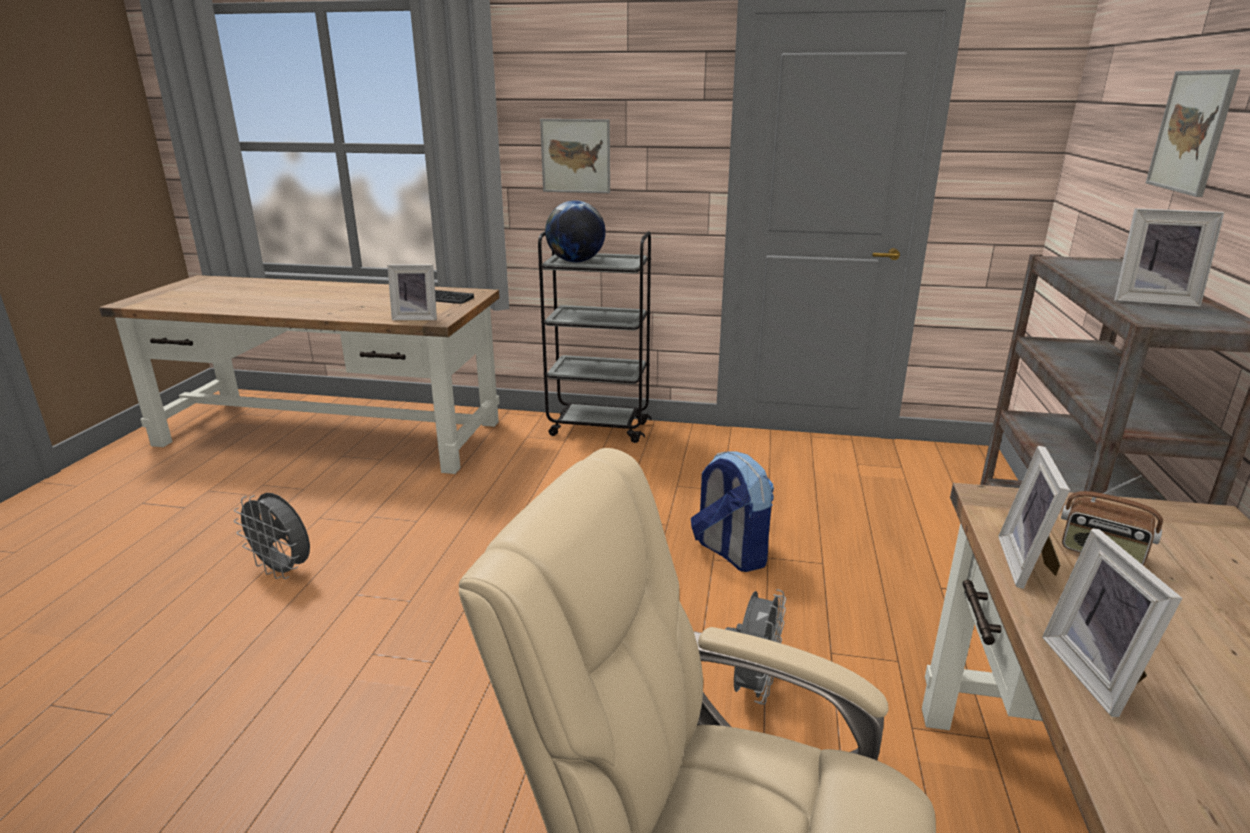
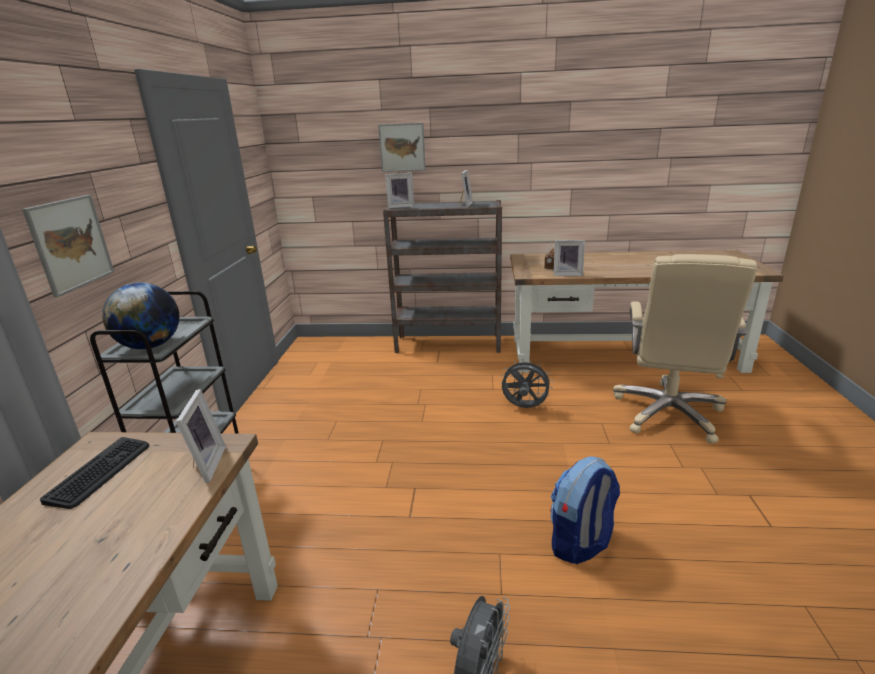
camera: 95 degrees left, 0 degrees up
(730, 552) = (414, 416): backpack -> backpack (580, 543)
(1097, 674) = (616, 272): picture frame -> picture frame (400, 206)

